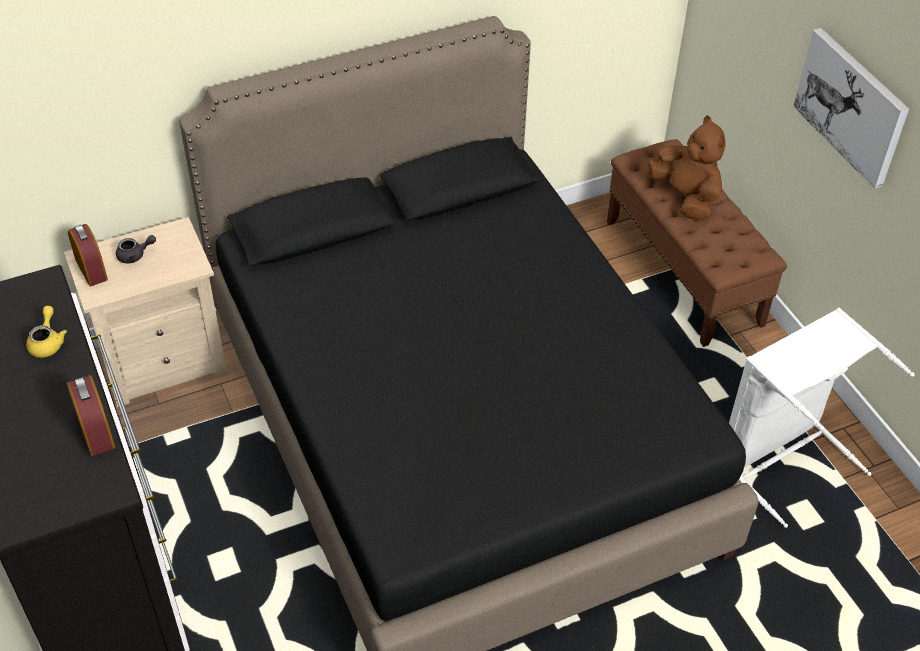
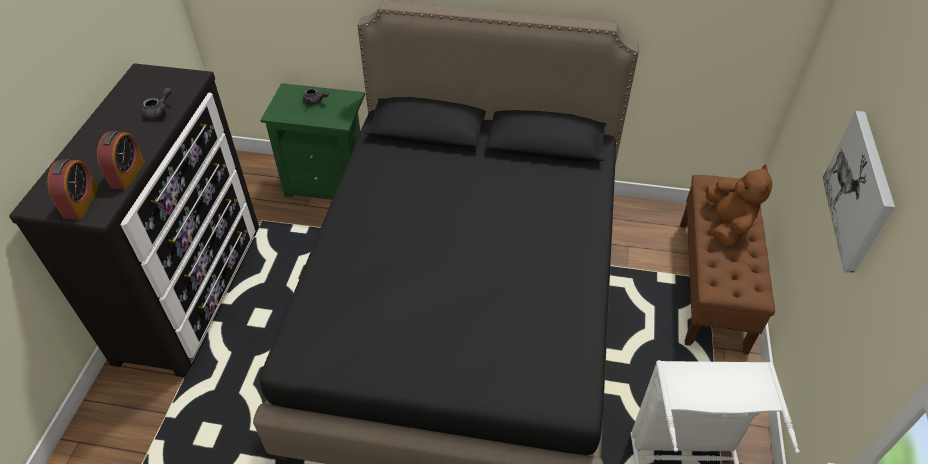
camera: 35 degrees right, 0 degrees up
(48, 342) = (159, 112): yellow teapot -> grey teapot
(91, 269) = (285, 99): alarm clock -> alarm clock (81, 203)
(163, 362) = (329, 183): beige nightstand -> green nightstand

